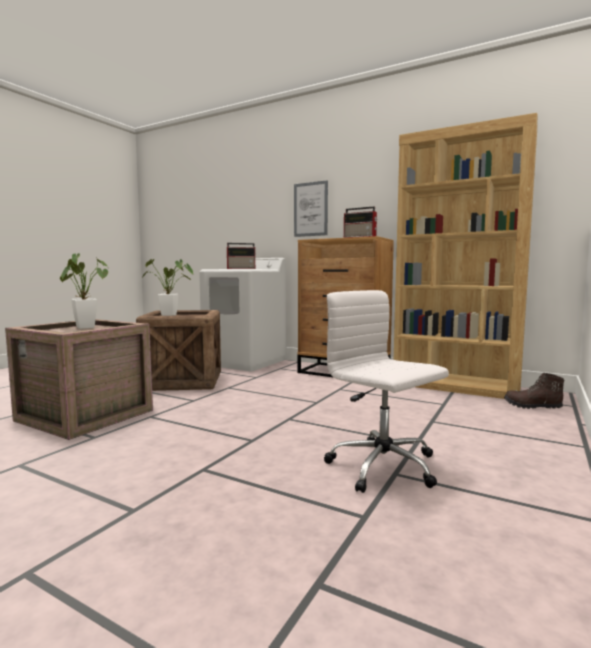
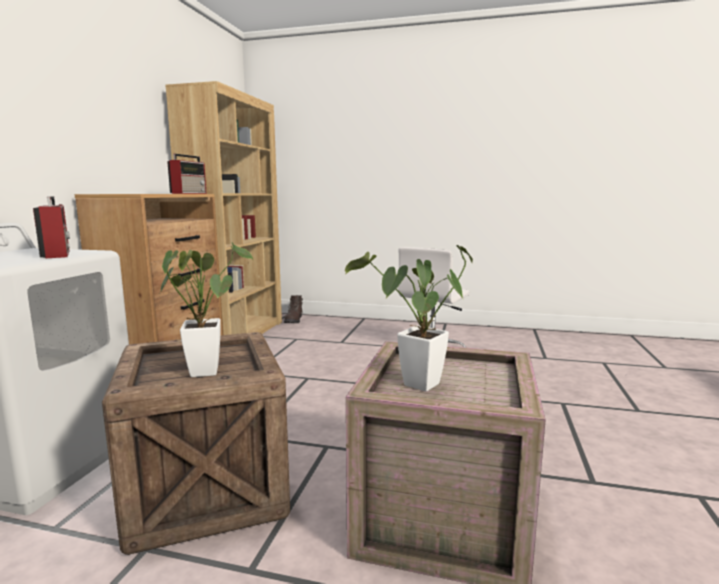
camera: 105 degrees left, 5 degrees up
(310, 209) = (45, 130): picture -> none

